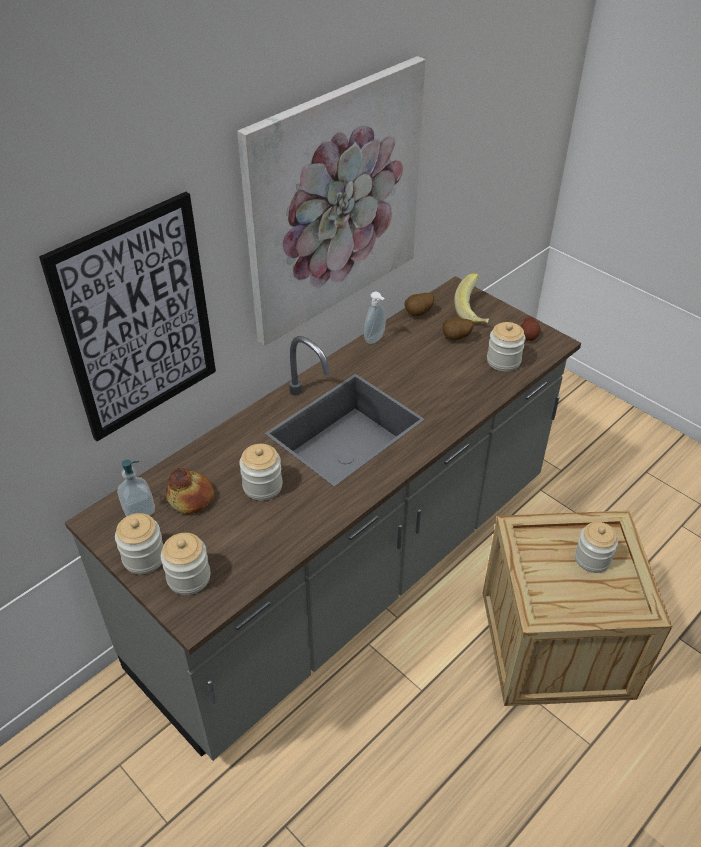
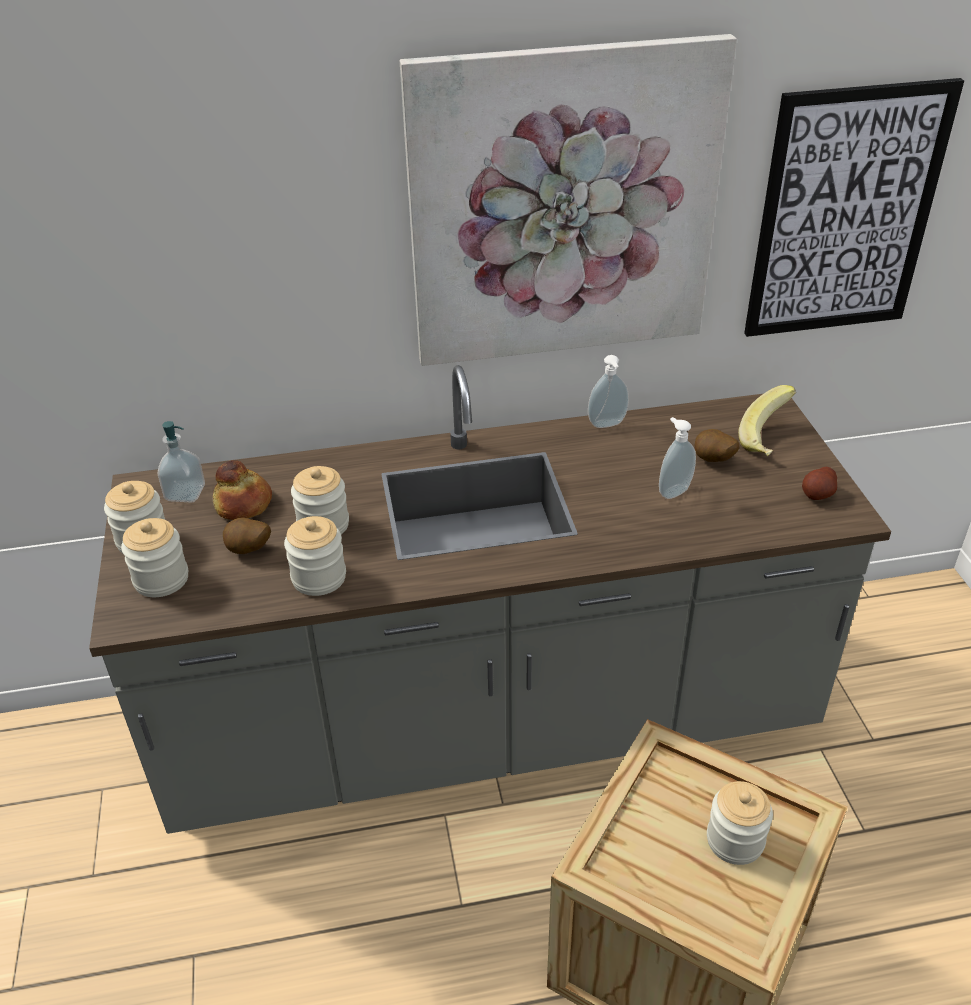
camera: 35 degrees right, 5 degrees down
(137, 320) = (235, 263): picture -> picture (845, 213)
(419, 314) = (692, 416): potato -> potato (249, 551)
(452, 367) = (673, 491): none -> soap dispenser
(503, 361) = (751, 510): jar -> jar (319, 577)

